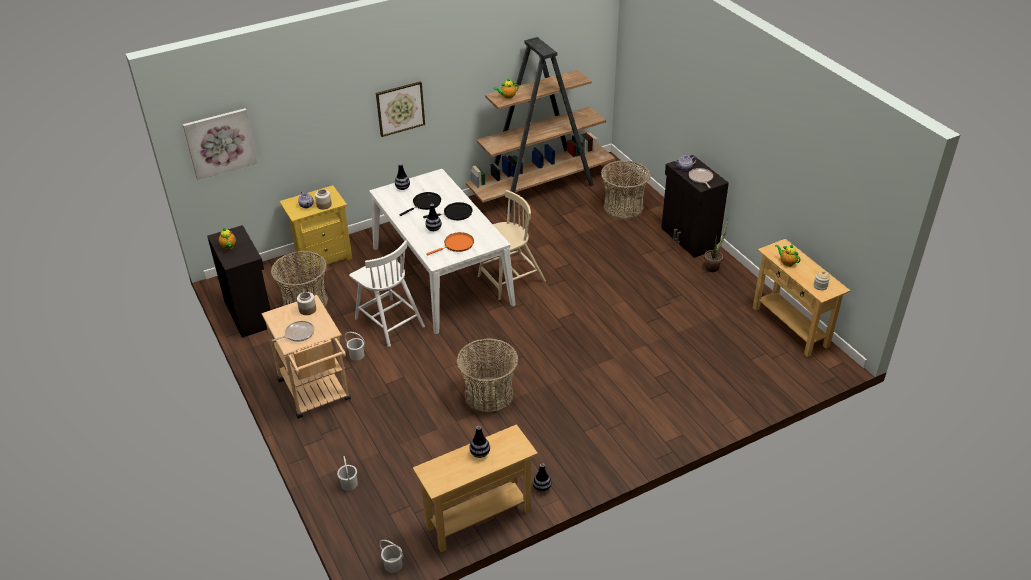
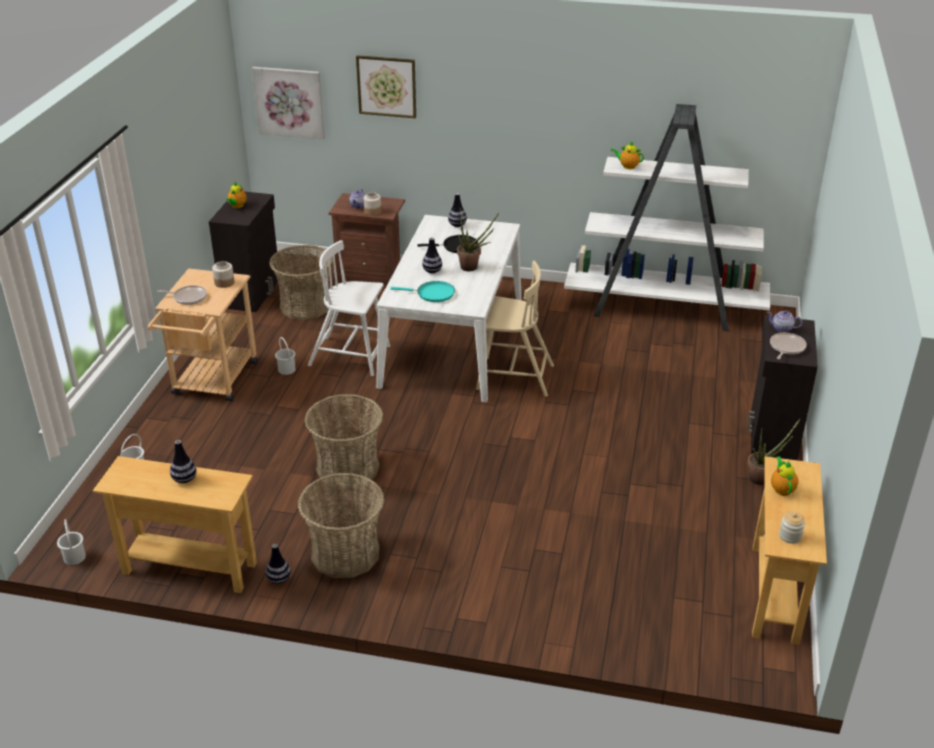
camera: 40 degrees right, 5 degrees down
(322, 256) = (371, 275): yellow nightstand -> brown nightstand
(389, 322) = (351, 356): white chair -> white chair turned 105 degrees clockwise
(400, 108) = (500, 137): picture -> picture (386, 86)
(455, 213) = (473, 267): black frying pan -> potted plant
(457, 245) = (432, 294): orange frying pan -> turquoise frying pan
(541, 188) = (664, 309): brown bookcase -> white bookcase
(623, 208) = (733, 368): basket -> basket (345, 553)

